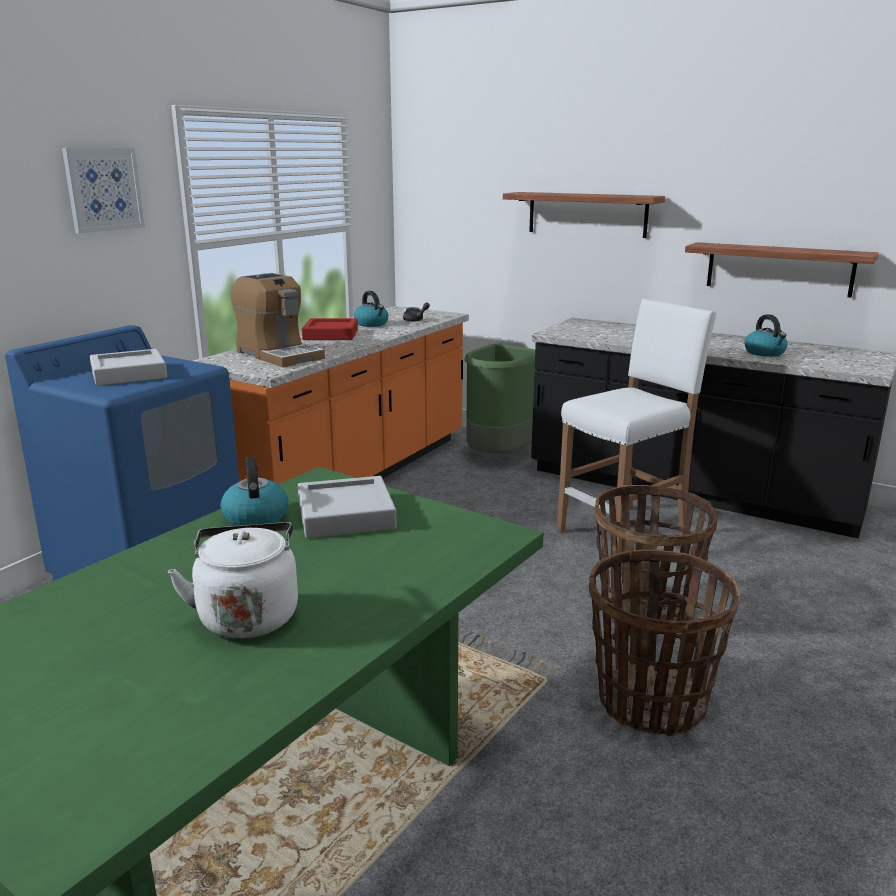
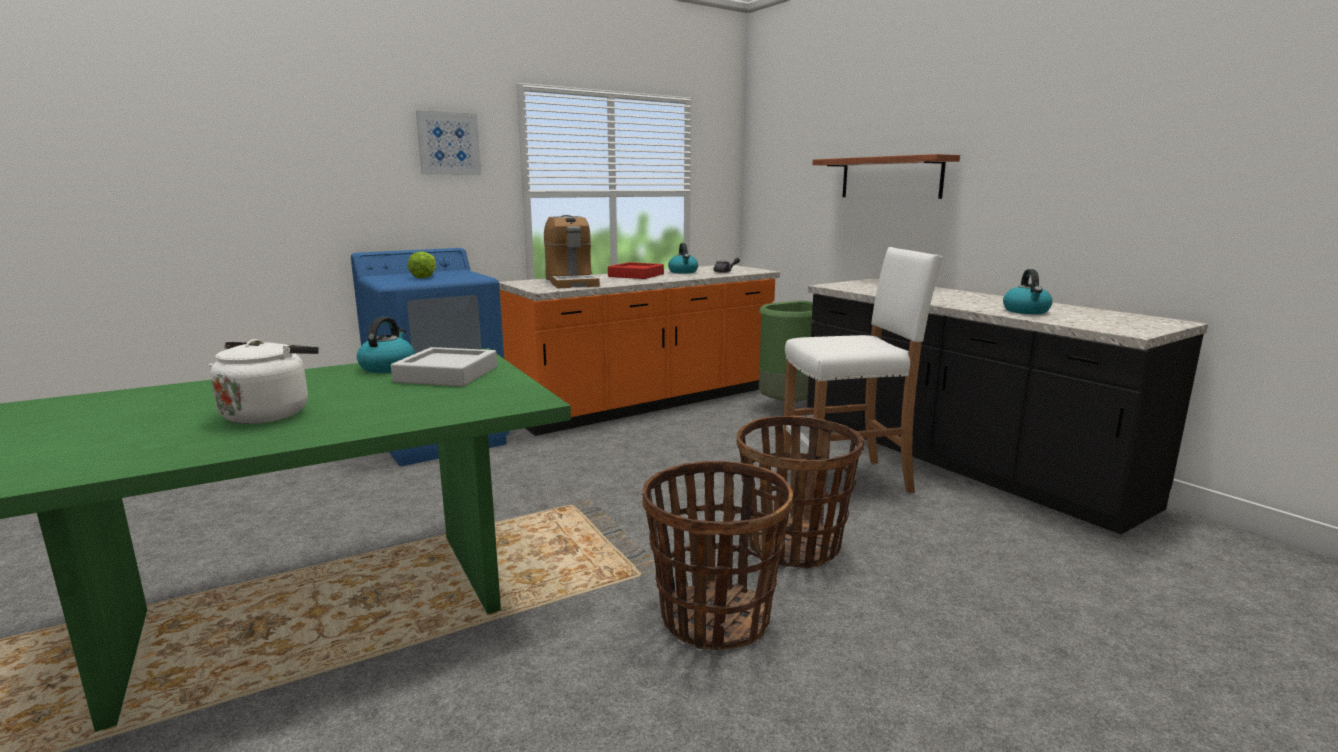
camera: 25 degrees right, 5 degrees down
(129, 374) = (425, 277): grey tray -> lettuce
(779, 269) = (1072, 227): shelf -> none

